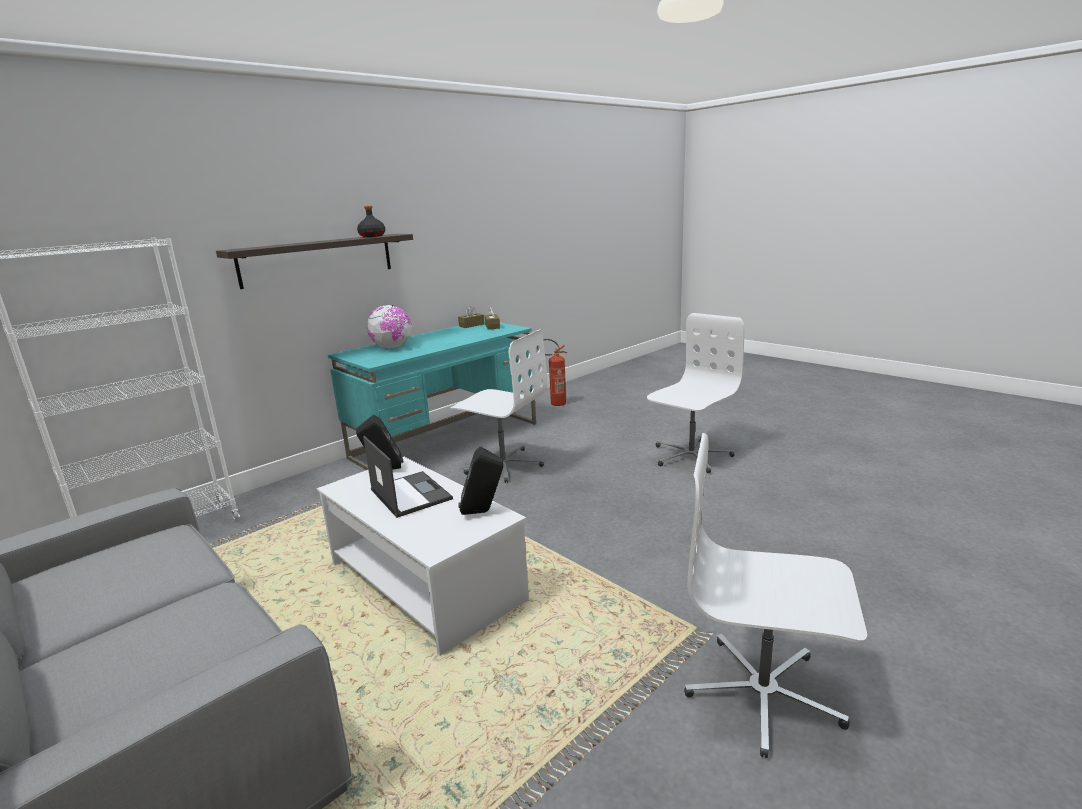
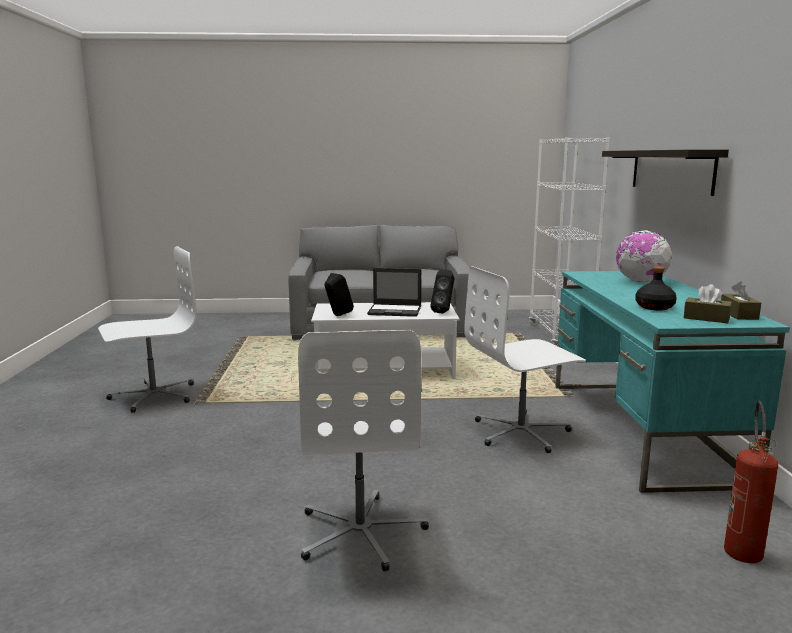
camera: 130 degrees right, 5 degrees down
(372, 236) = (684, 149): black bottle -> black bottle (654, 307)

